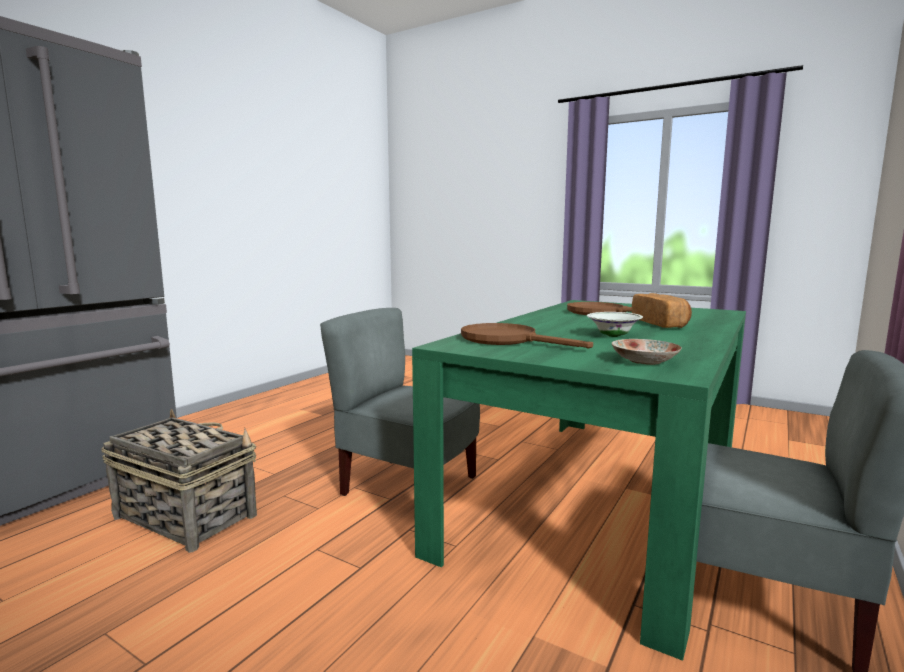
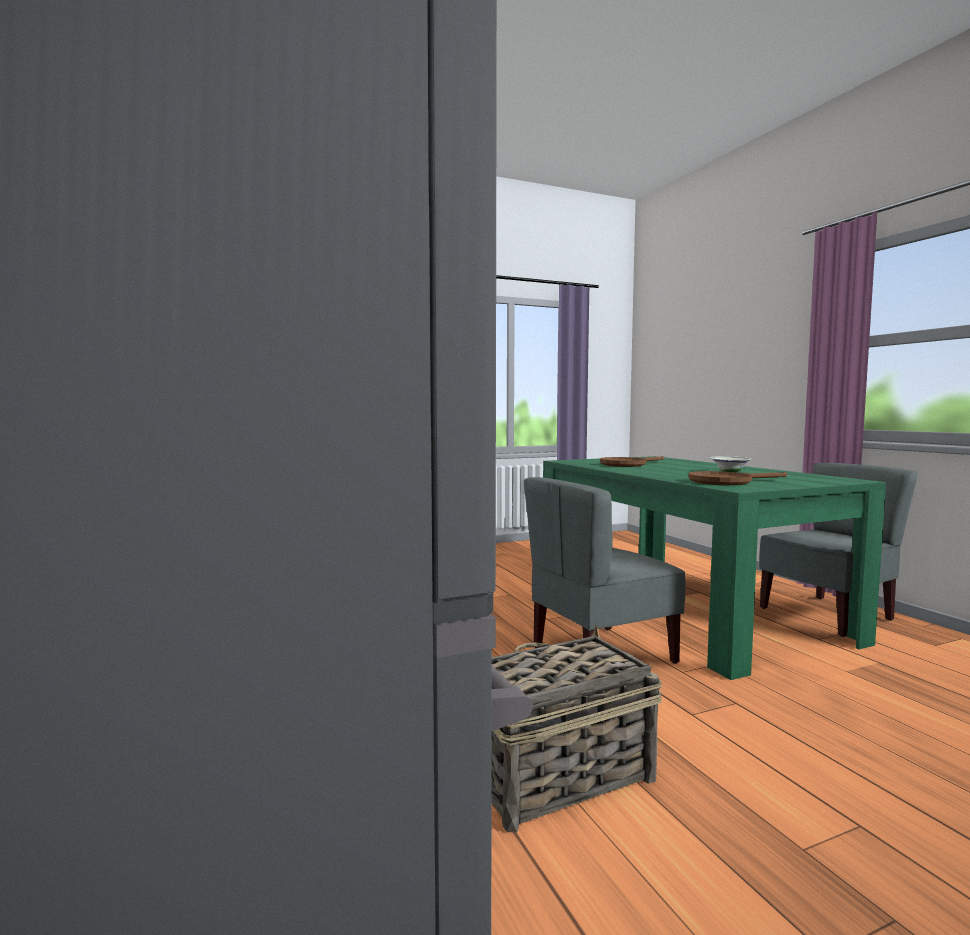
camera: 55 degrees left, 5 degrees down
(643, 361) = (817, 479): plate -> none
(660, 323) = (689, 465): bread -> none

